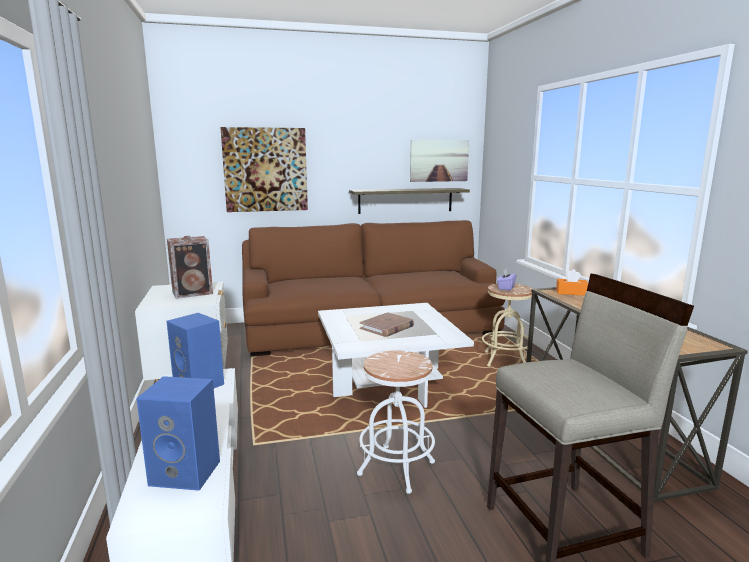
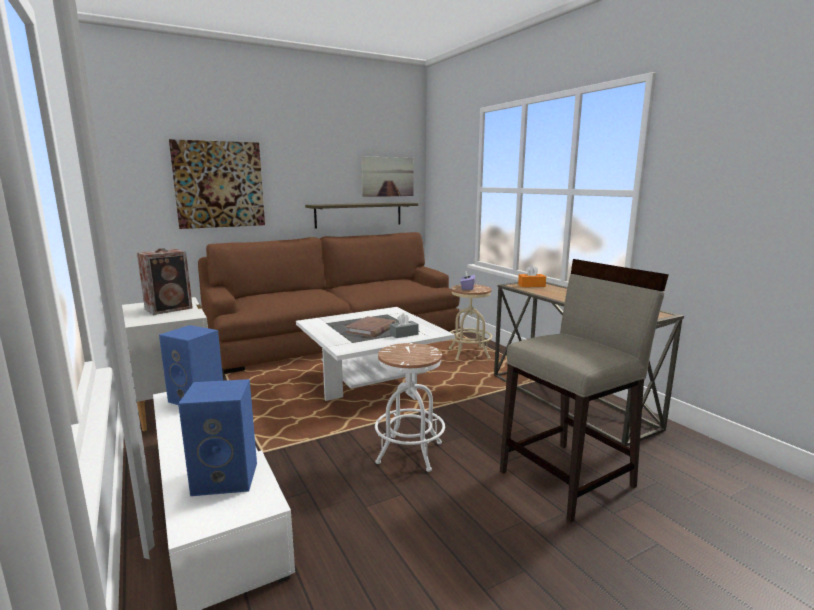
camera: 15 degrees left, 0 degrees up
(418, 336) = (404, 334): none -> grey tissue box

